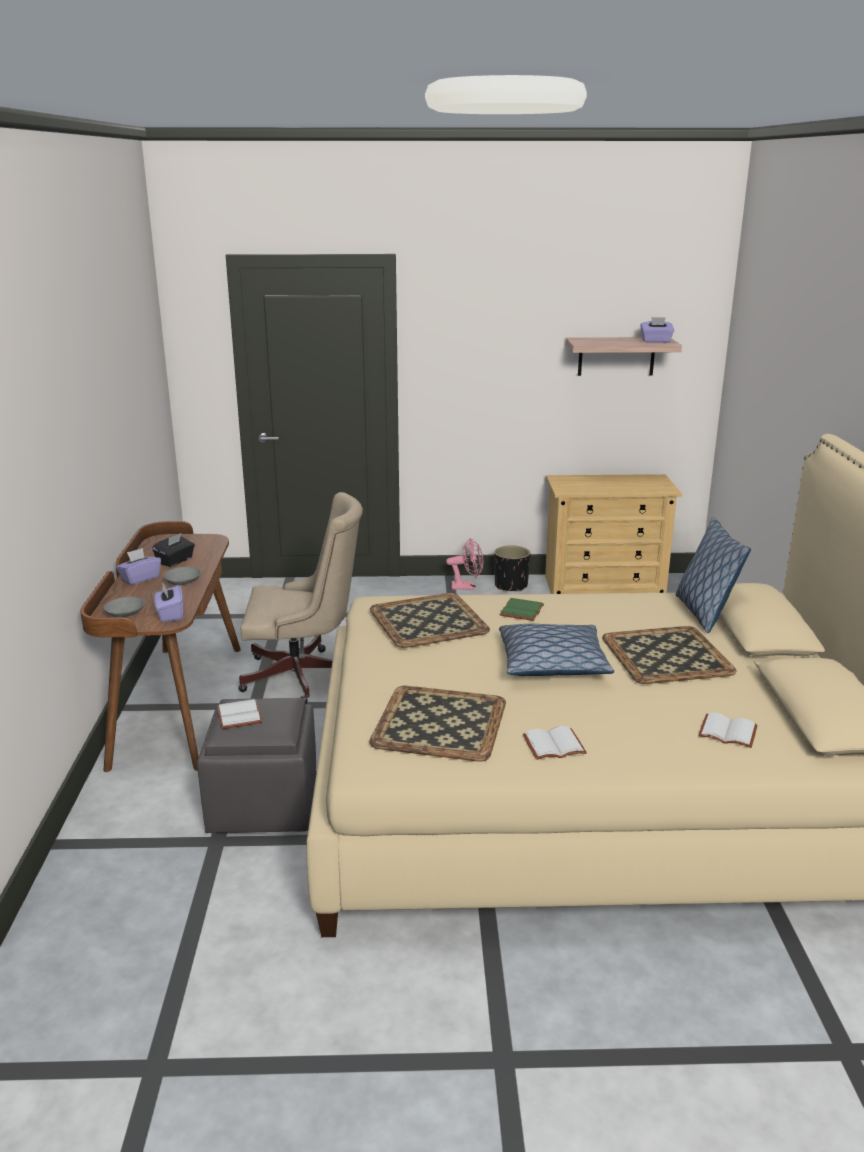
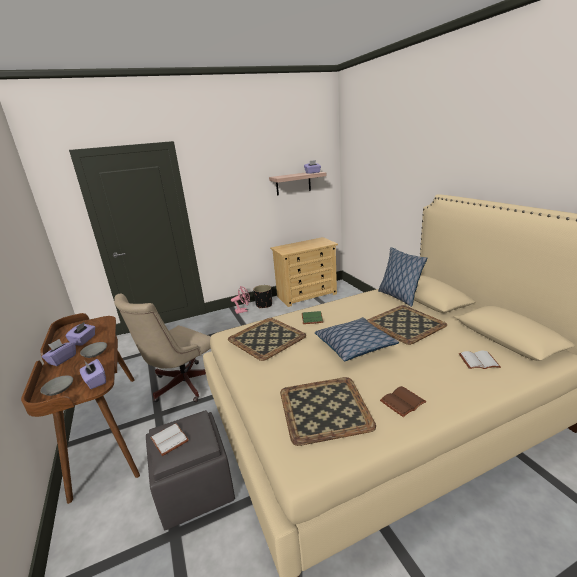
camera: 20 degrees left, 0 degrees up
(175, 561) = (84, 340): black tissue box -> purple tissue box
(304, 677) = (181, 386): beige office chair -> beige office chair turned 150 degrees clockwise
(553, 746) = (403, 403): white book -> brown book

